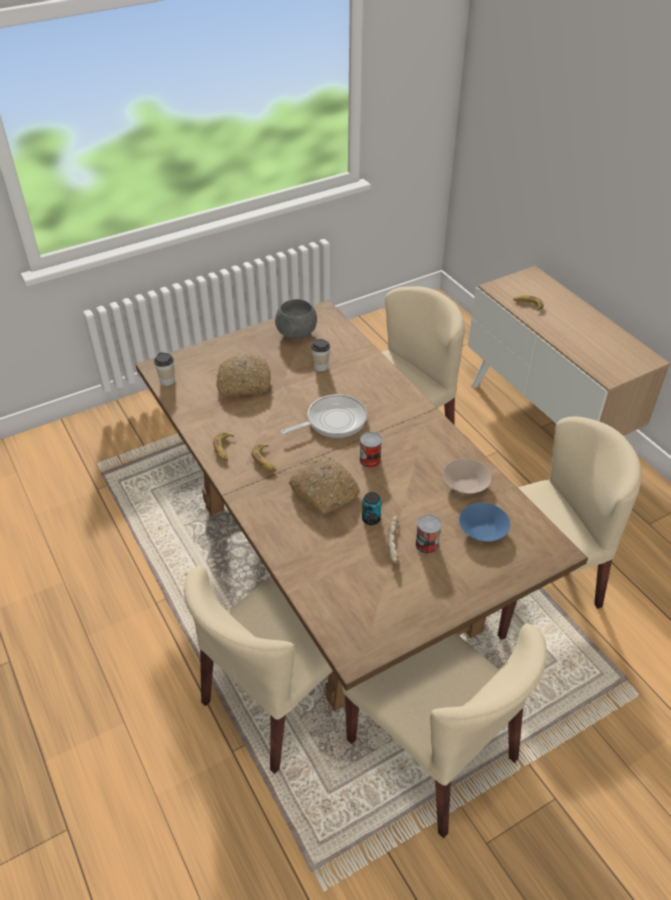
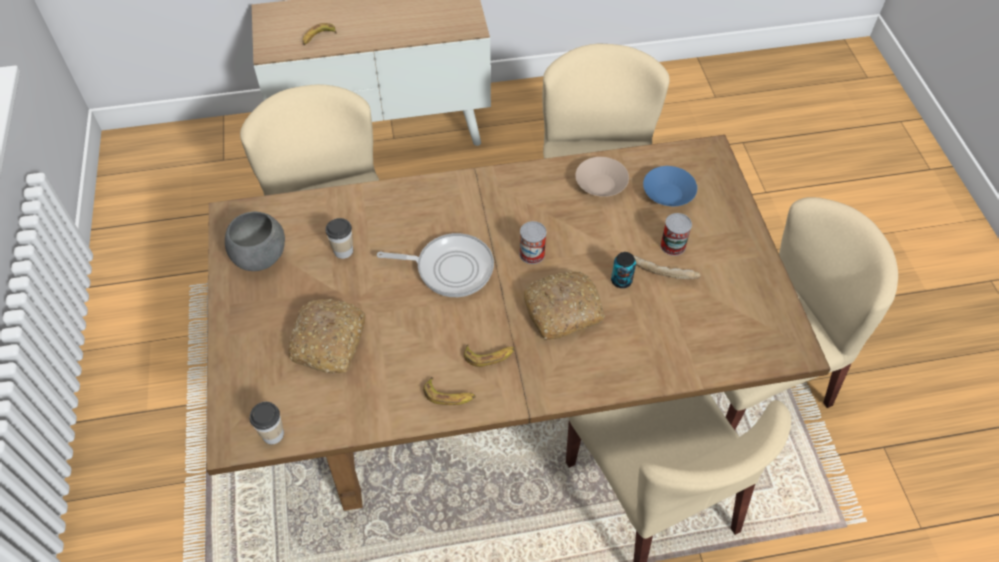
camera: 70 degrees left, 10 degrees up
(332, 421) = (450, 268): frying pan -> frying pan turned 105 degrees clockwise

